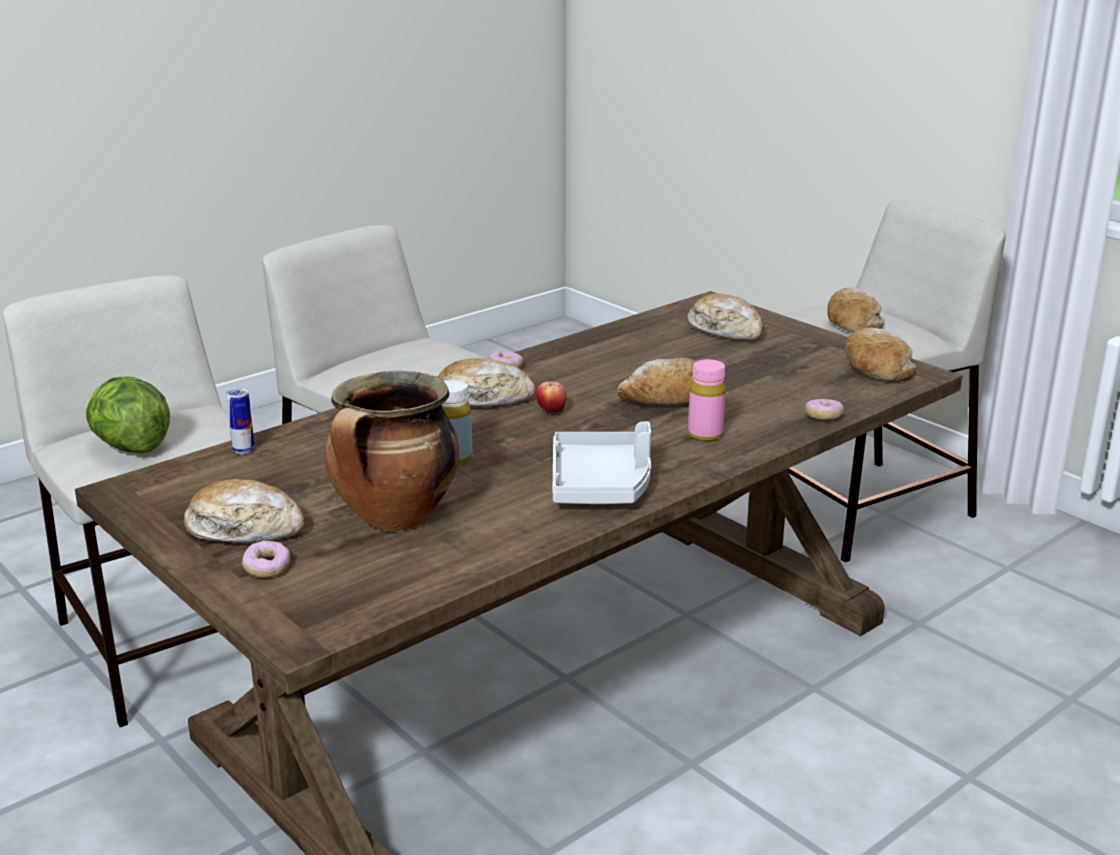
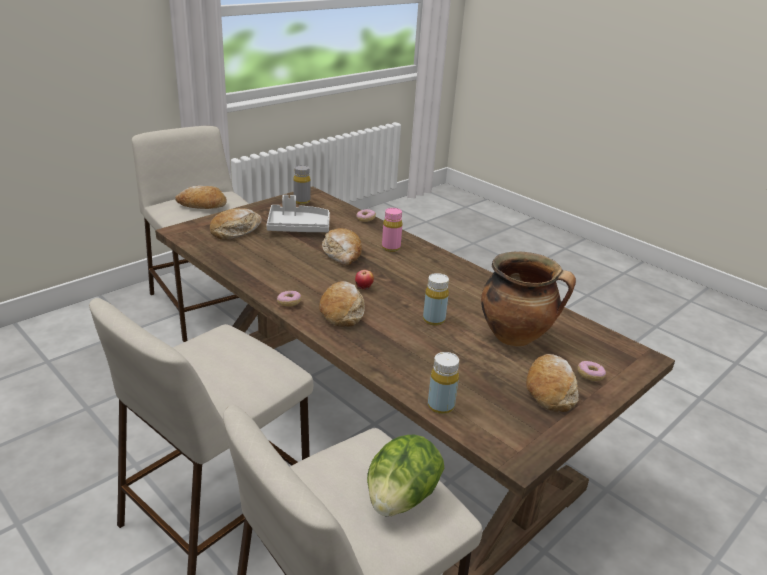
camera: 95 degrees left, 5 degrees up
(243, 451) = (440, 406): can -> yellow bottle
(601, 484) = (455, 277): grey tray -> grey tray (298, 227)
(876, 368) = (302, 201): bread -> grey bottle

